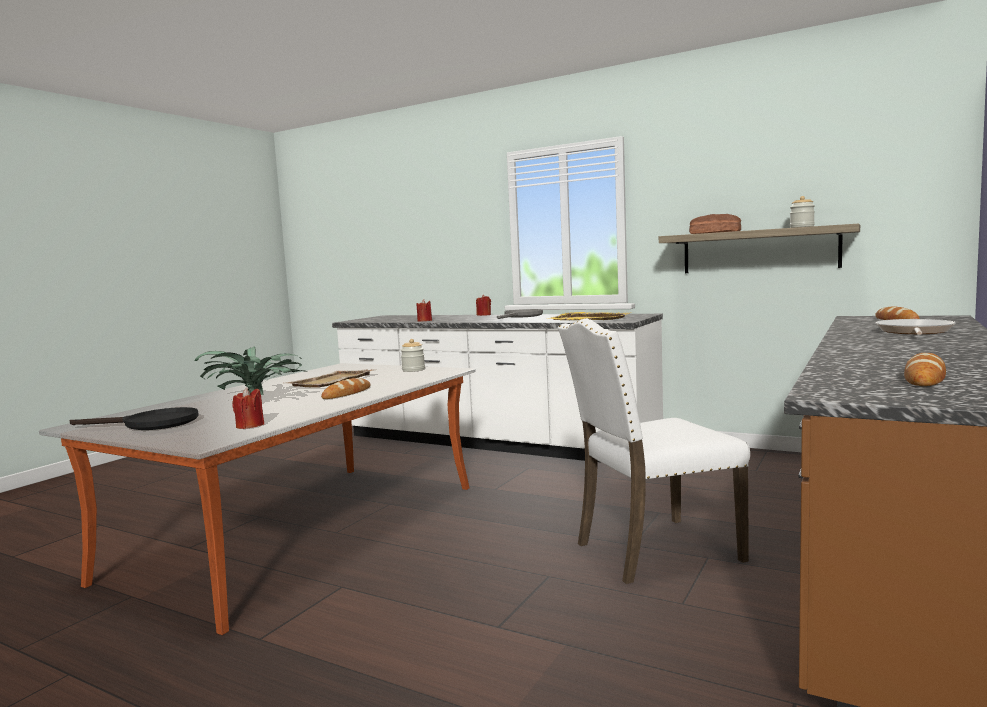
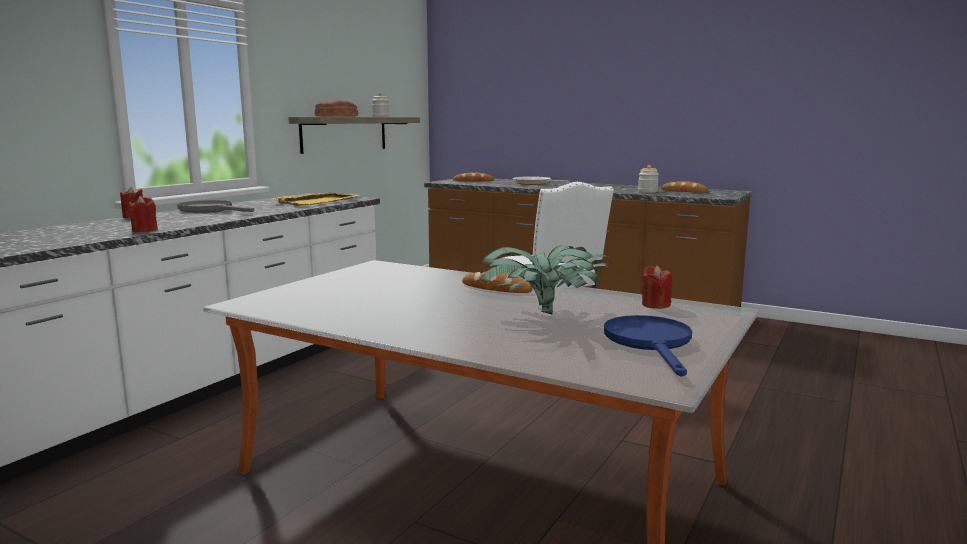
camera: 90 degrees left, 5 degrees up
(151, 424) = (651, 343): black frying pan -> blue frying pan
(331, 381) = (400, 298): beige tray -> none
(413, 370) = (353, 275): jar -> jar (647, 191)

